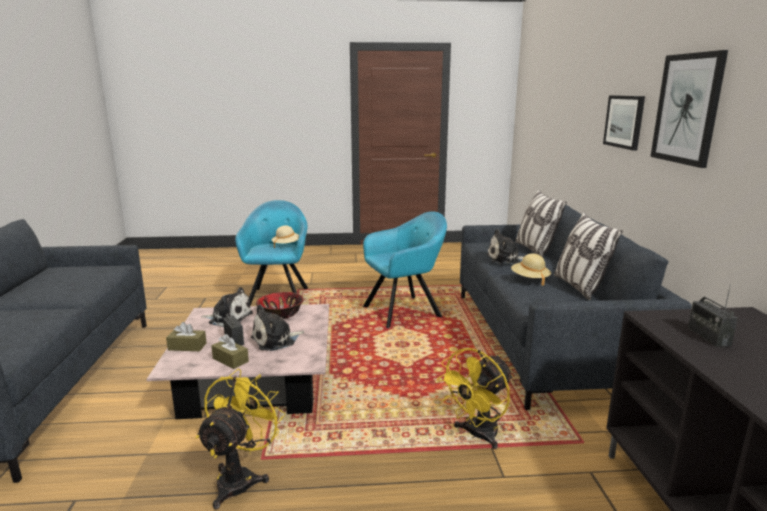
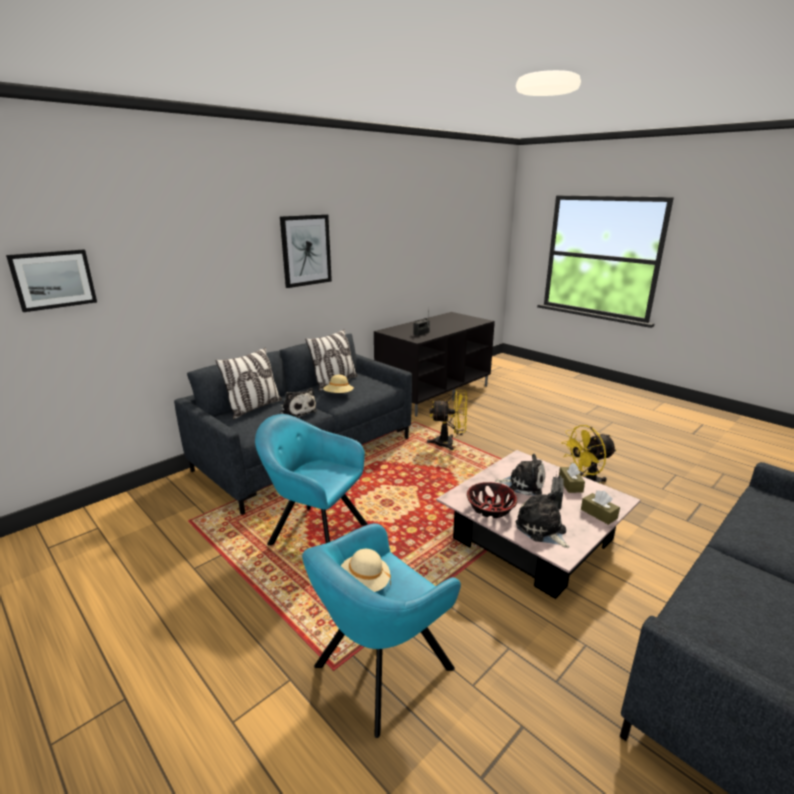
camera: 130 degrees left, 5 degrees up
(624, 121) = (239, 271): picture -> picture (53, 279)

